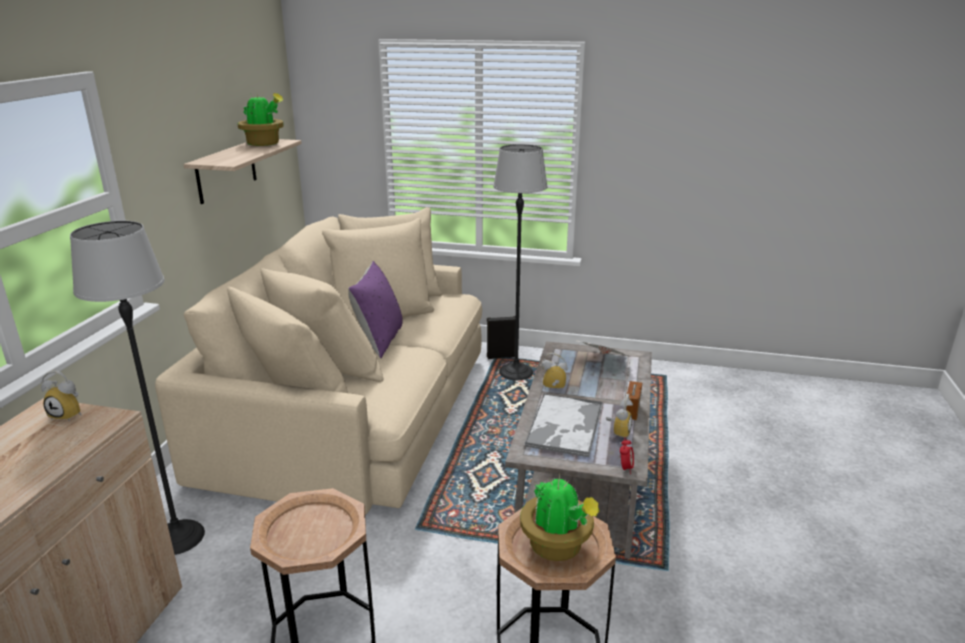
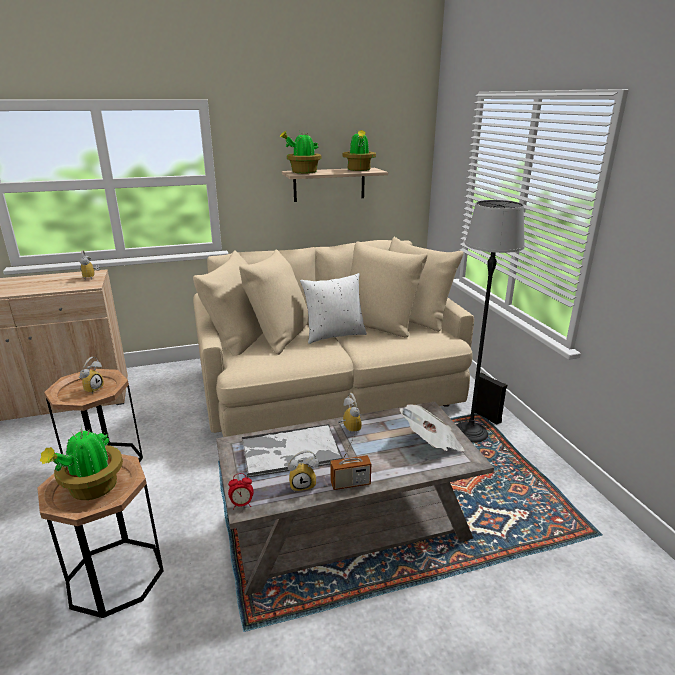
camera: 60 degrees right, 0 degrees up
(178, 537) = (165, 385): floor lamp -> none
(225, 160) = (303, 172): none -> potted plant
(312, 525) = (92, 389): none -> alarm clock
(379, 340) = (334, 335): purple pillow -> white pillow

